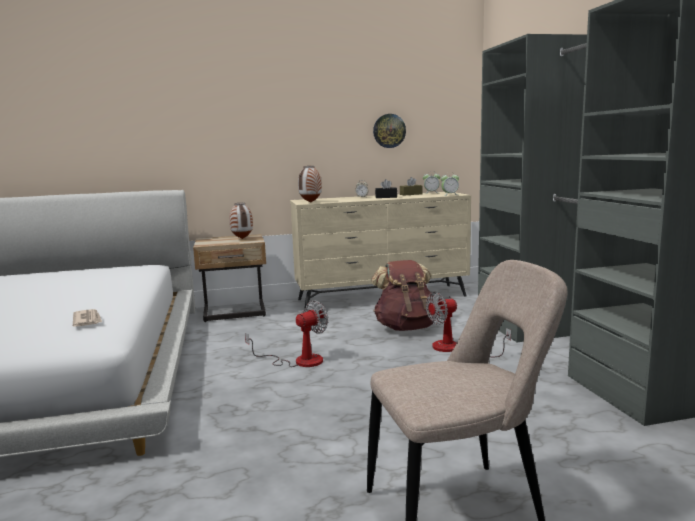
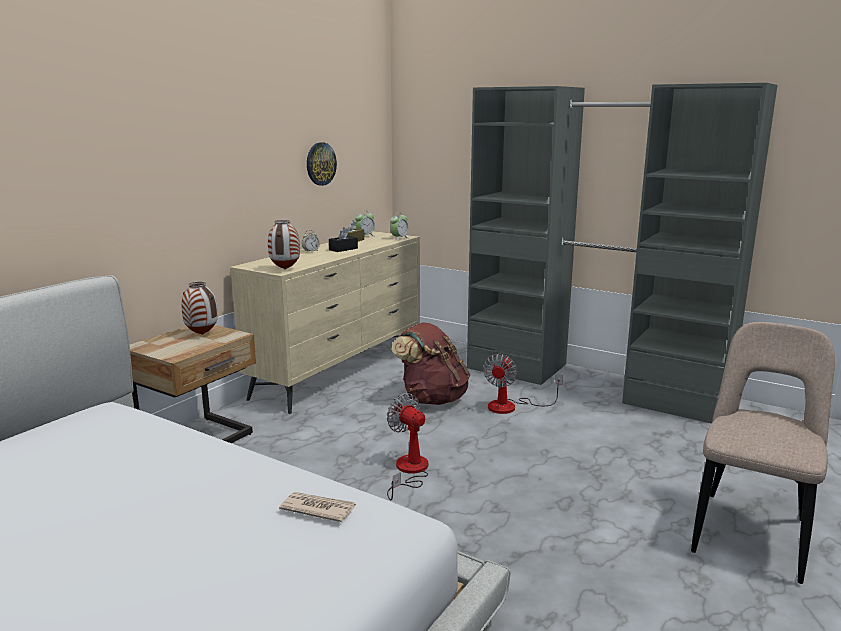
camera: 45 degrees left, 5 degrees up
(299, 361) = (409, 471): fan -> fan turned 45 degrees counterclockwise

